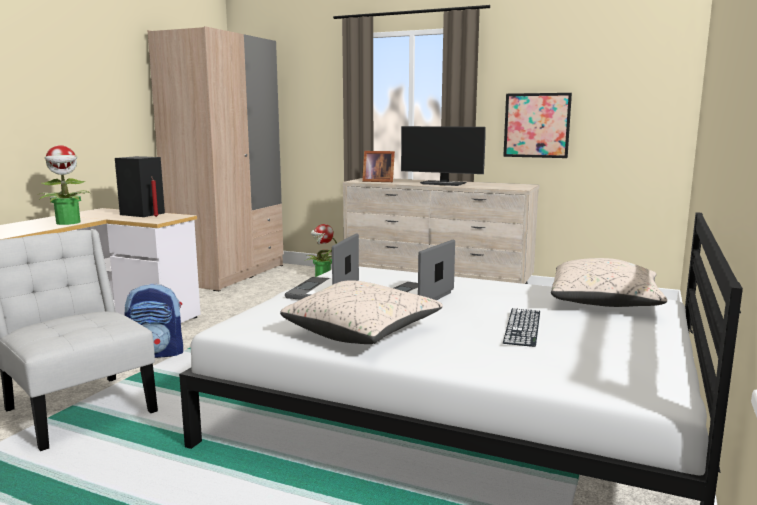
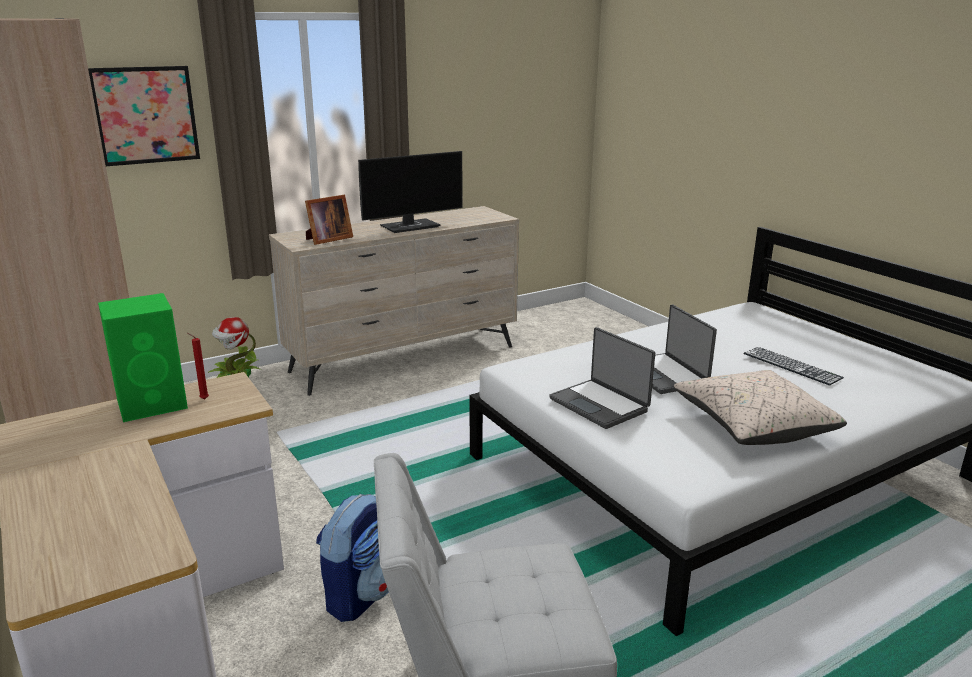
camera: 55 degrees left, 10 degrees up
(68, 223) = (126, 475): potted plant -> none
(143, 214) = (154, 404): black speaker -> green speaker
(537, 125) = (463, 136): picture -> picture (145, 115)
(604, 303) = (744, 322): beige pillow -> none

